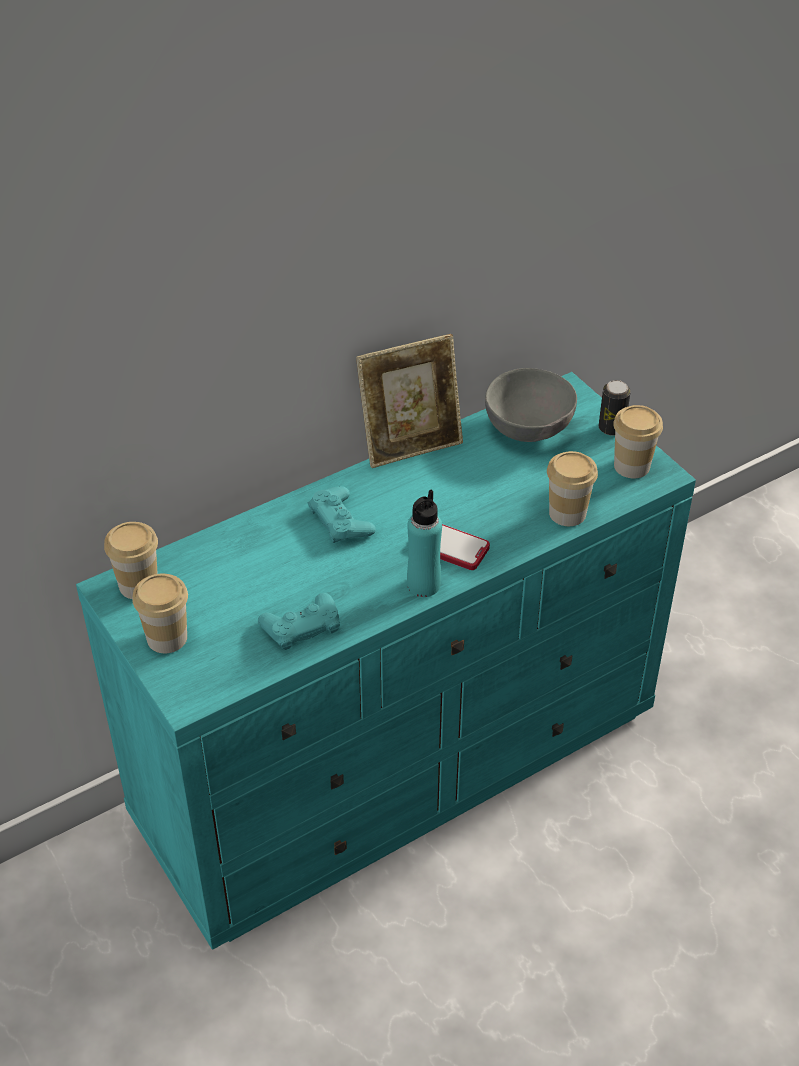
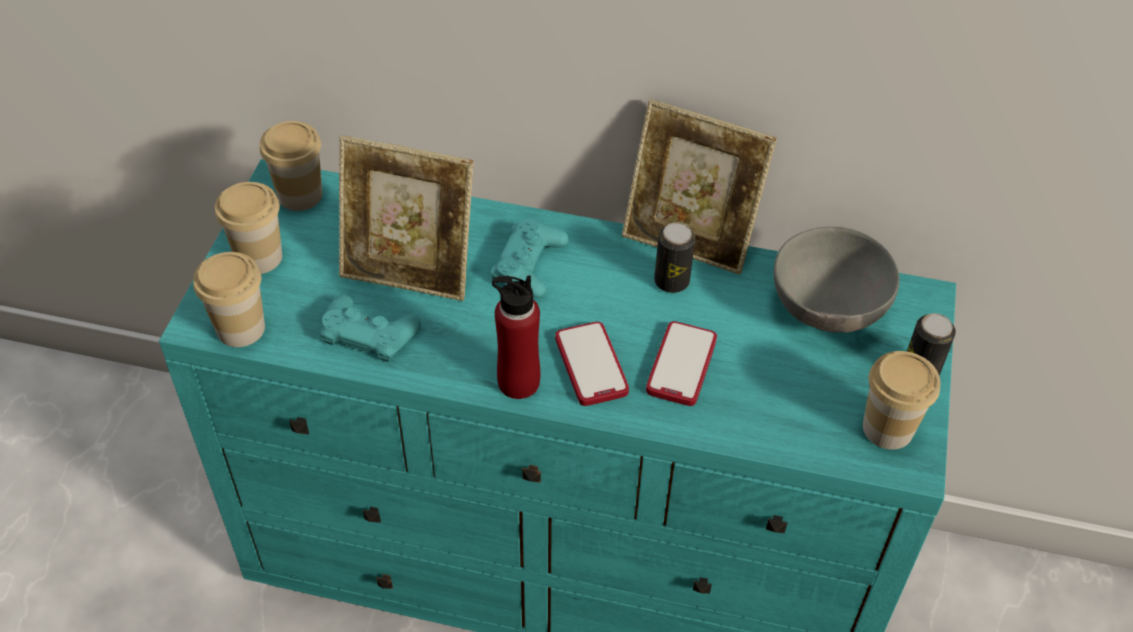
camera: 45 degrees right, 5 degrees up
(275, 575) = (409, 271): none -> picture frame
(423, 585) = (518, 382): turquoise bottle -> red bottle
(431, 473) = (671, 281): none -> can
(495, 511) = (681, 365): none -> phone
(567, 513) = (751, 423): cup -> cup (240, 328)

